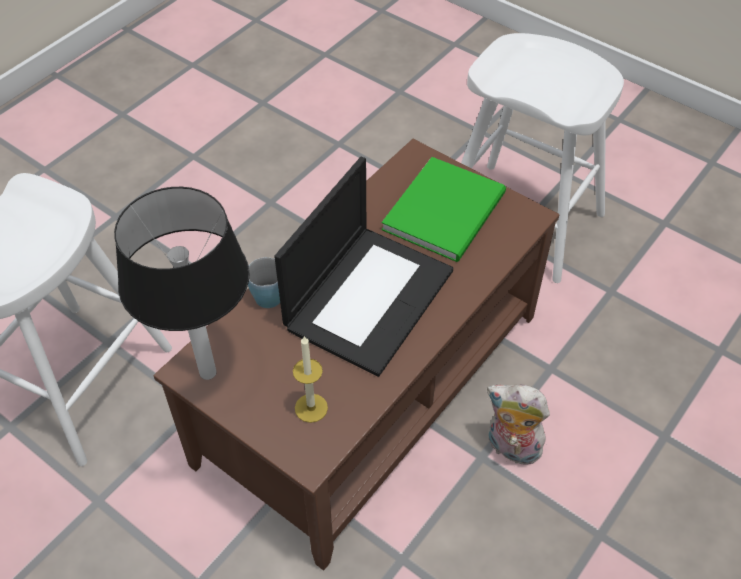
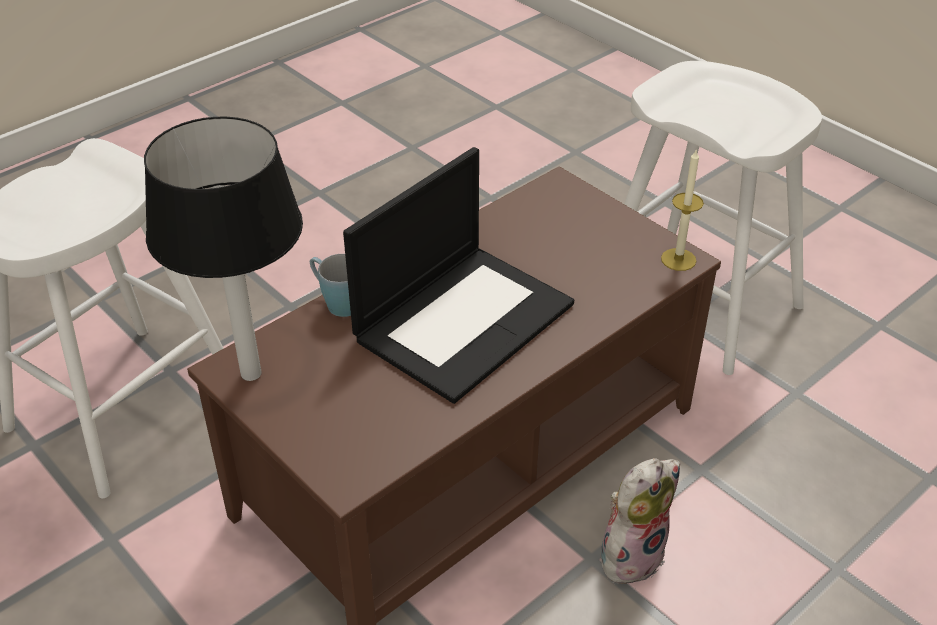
camera: 10 degrees right, 10 degrees down
(311, 408) = (363, 426): candle -> candle (678, 259)
(448, 210) = (583, 242): green book -> none
(510, 448) = (631, 554): plush toy -> plush toy turned 105 degrees clockwise

